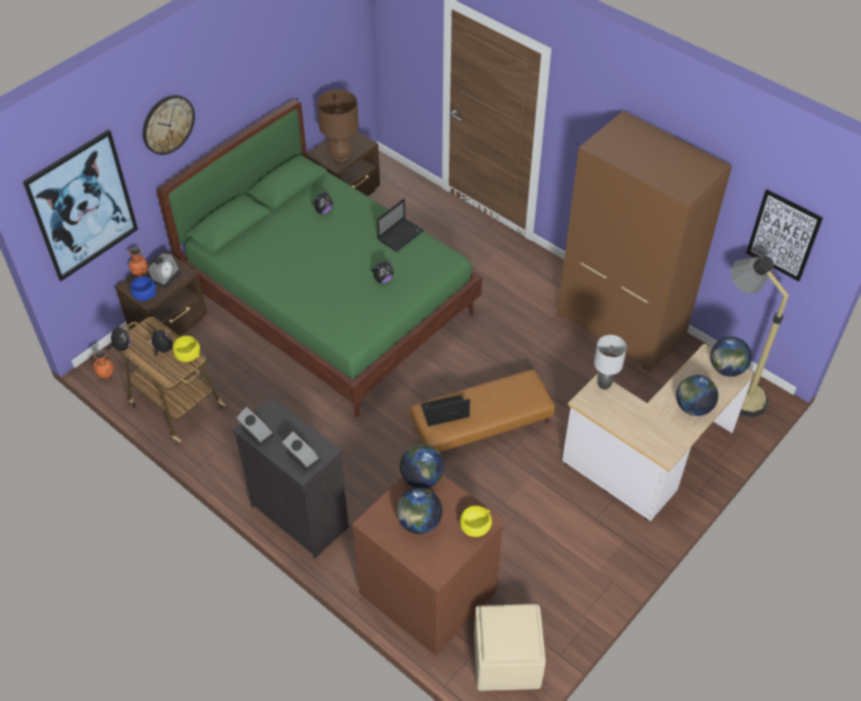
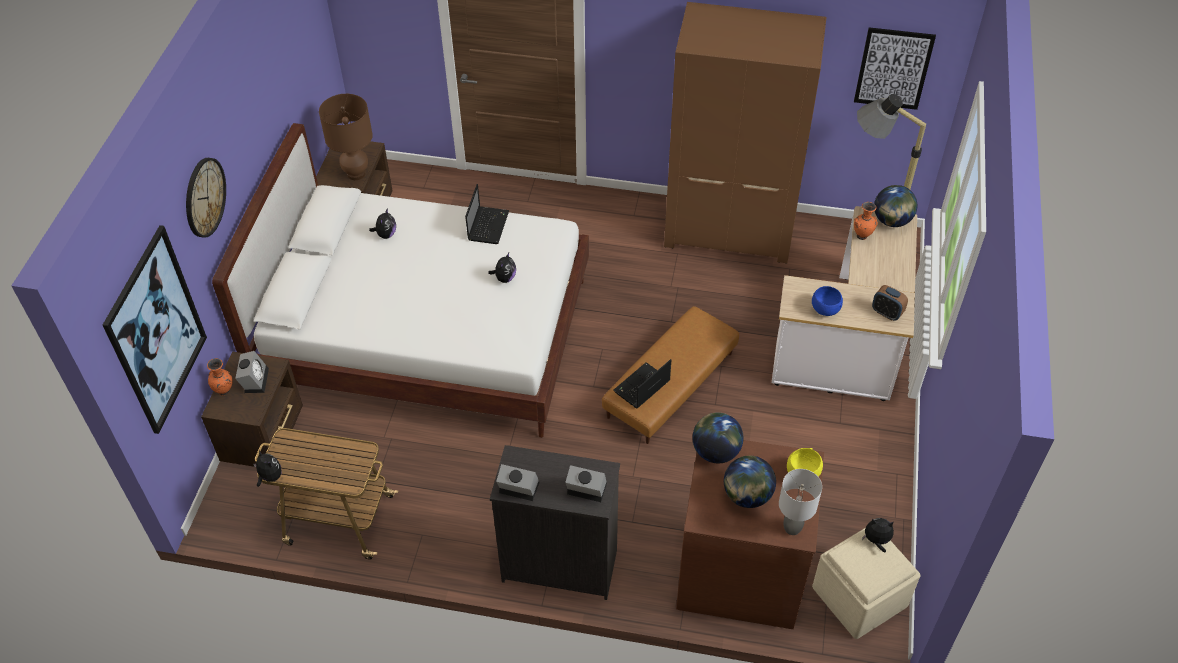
camera: 30 degrees left, 0 degrees up
(107, 376) = (233, 526): orange vase -> orange vase (862, 236)
(145, 295) = (246, 411): blue bowl -> blue bowl (824, 309)
(162, 350) = (320, 457): plush toy -> plush toy (876, 541)
(188, 356) = (355, 450): yellow bowl -> none
(330, 303) = (427, 334): green bed -> white bed
(604, 385) = (799, 284): grey table lamp -> grey table lamp (793, 528)
(660, 441) = (886, 313): none -> alarm clock
(693, 407) = (890, 269): globe -> none

